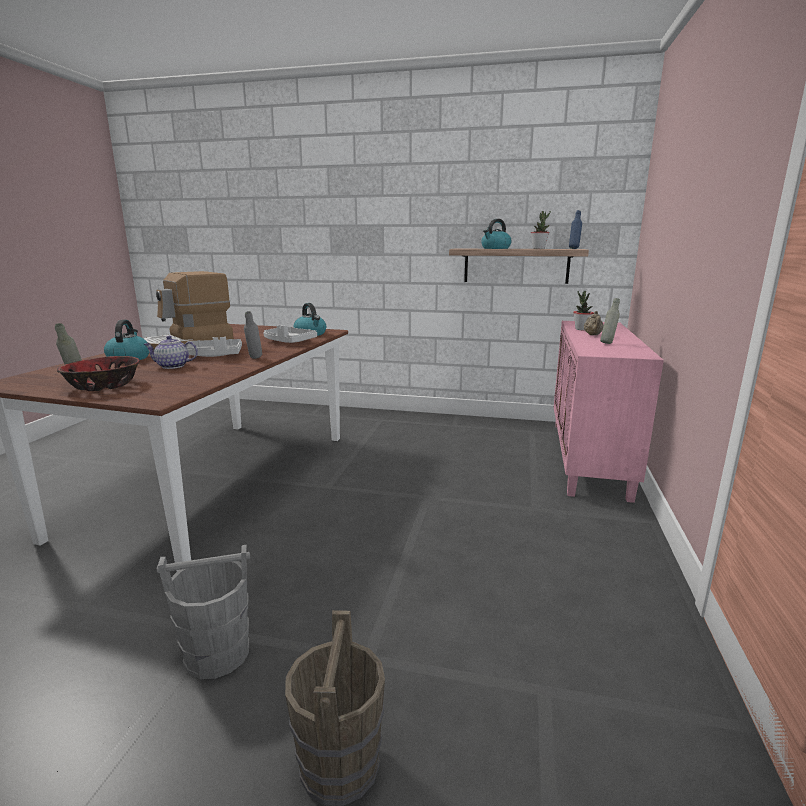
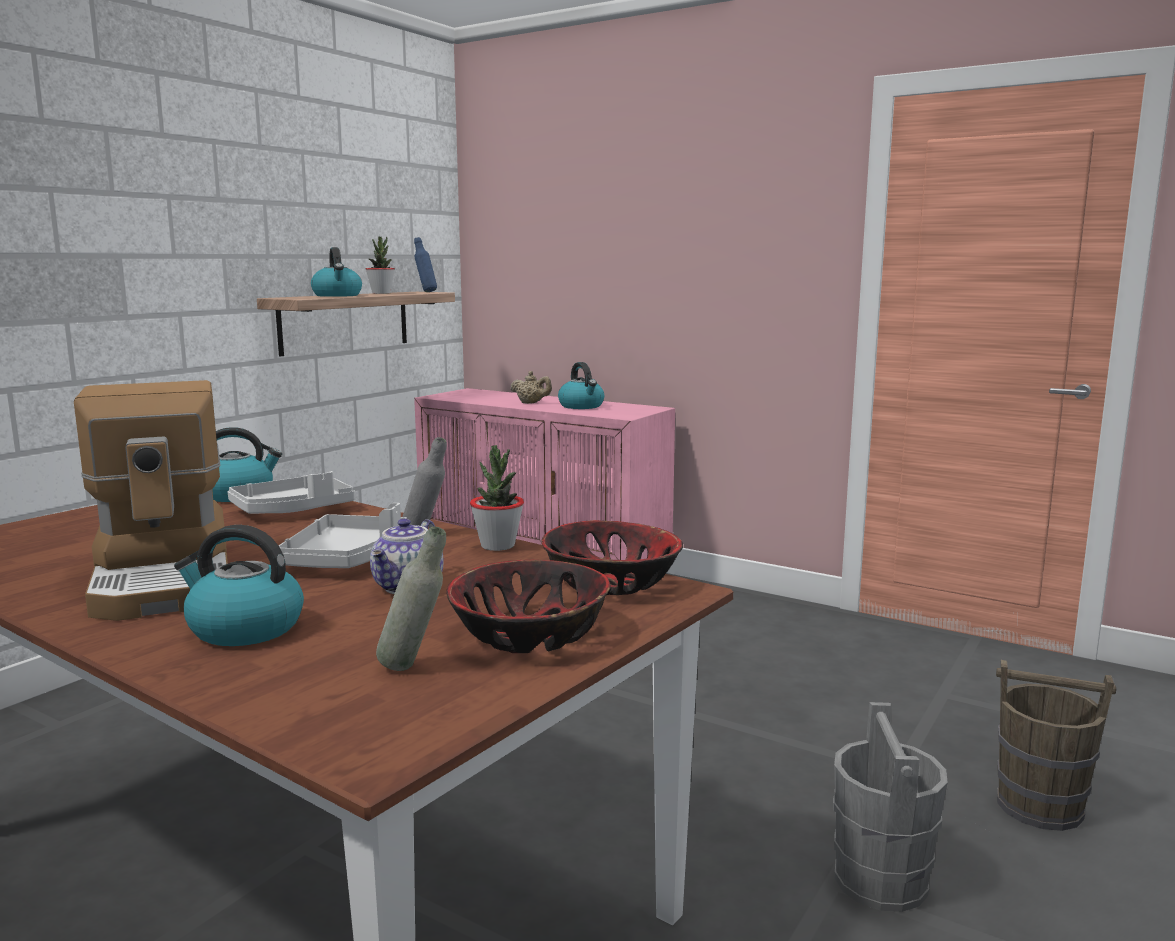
camera: 70 degrees left, 5 degrees down
(175, 389) = (612, 582): none -> bowl
(581, 329) = (489, 401): potted plant -> potted plant (498, 546)
(608, 343) = (582, 406): grey bottle -> kettle

